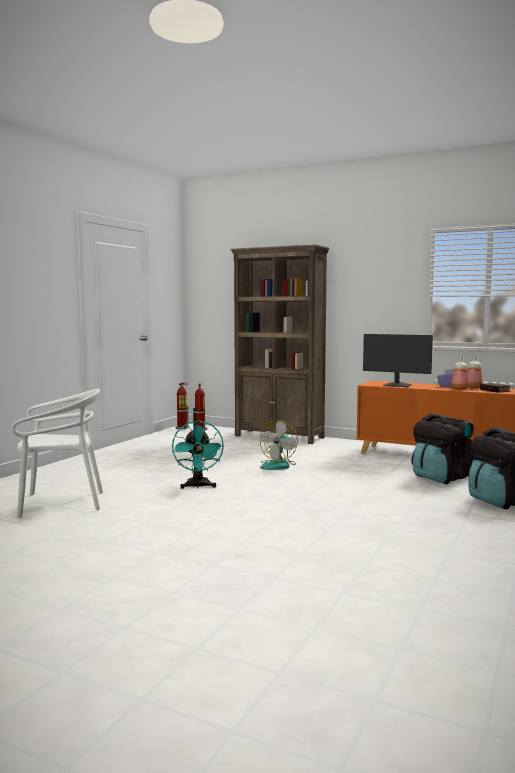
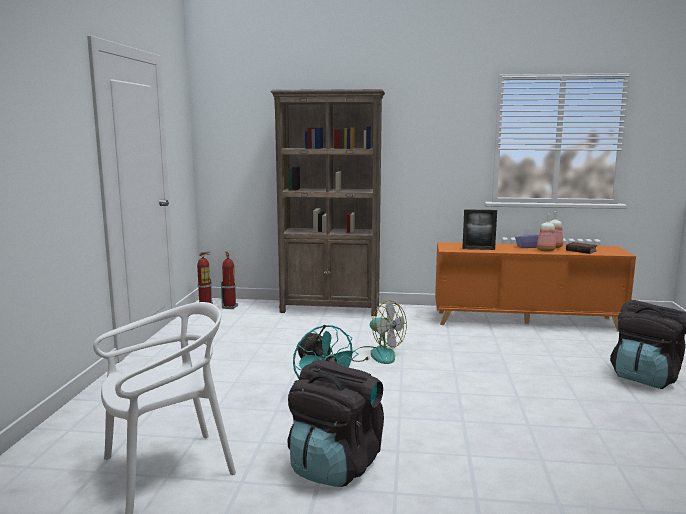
camera: 20 degrees left, 5 degrees up
(278, 465) = (376, 355): fan -> fan turned 60 degrees counterclockwise
(397, 385) = (478, 249): monitor -> picture frame
(441, 478) = (554, 351): black backpack -> black backpack (335, 465)

